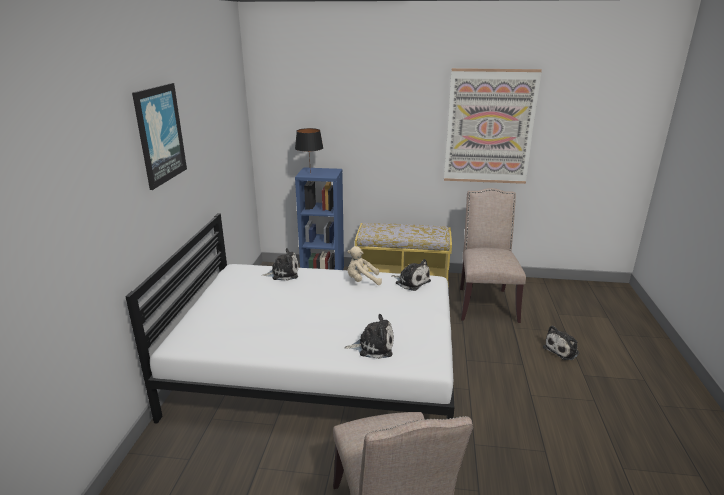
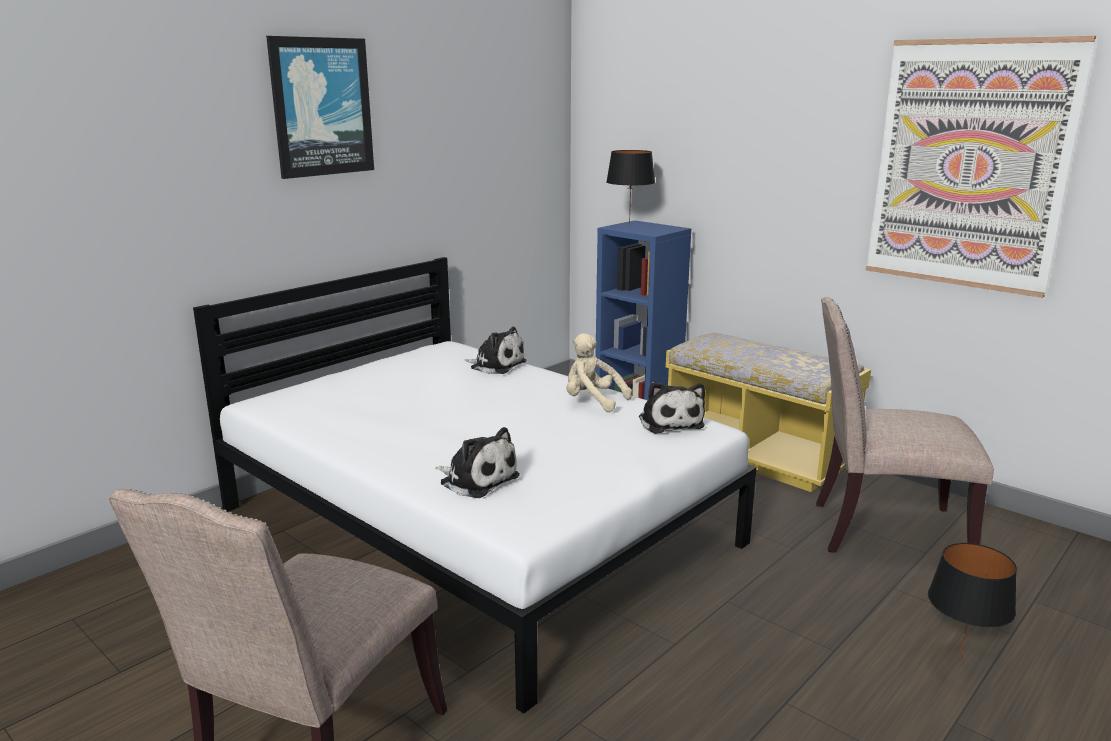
camera: 35 degrees right, 5 degrees down
(485, 303) = (882, 532): beige chair -> beige chair turned 120 degrees counterclockwise
(562, 350) = (960, 662): plush toy -> black table lamp

